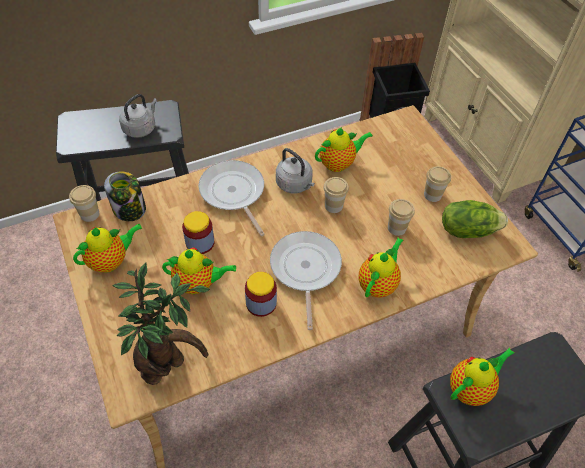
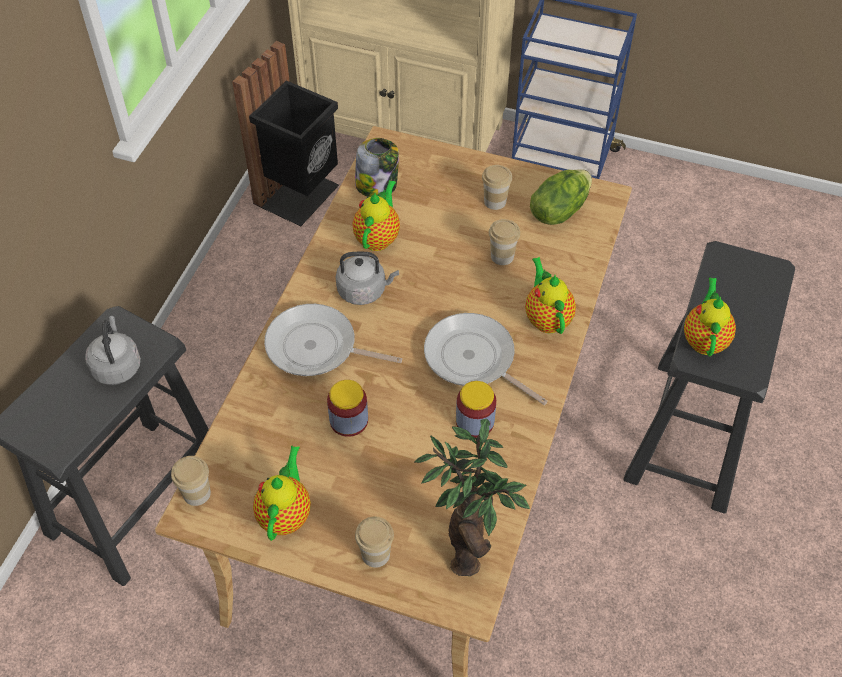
camera: 45 degrees left, 0 degrees up
(130, 209) = (233, 452): jar -> jar (377, 185)
(198, 284) = (398, 456): teapot -> none
(333, 206) = (424, 281): cup -> cup (375, 554)

